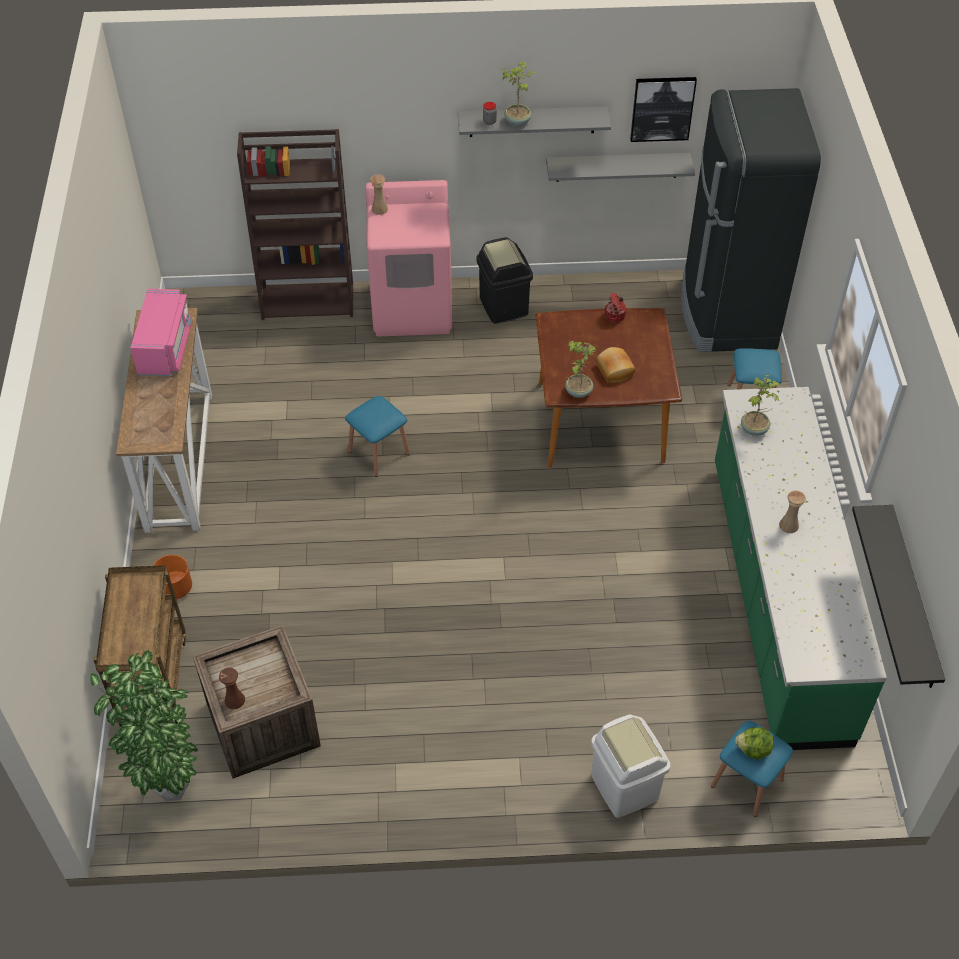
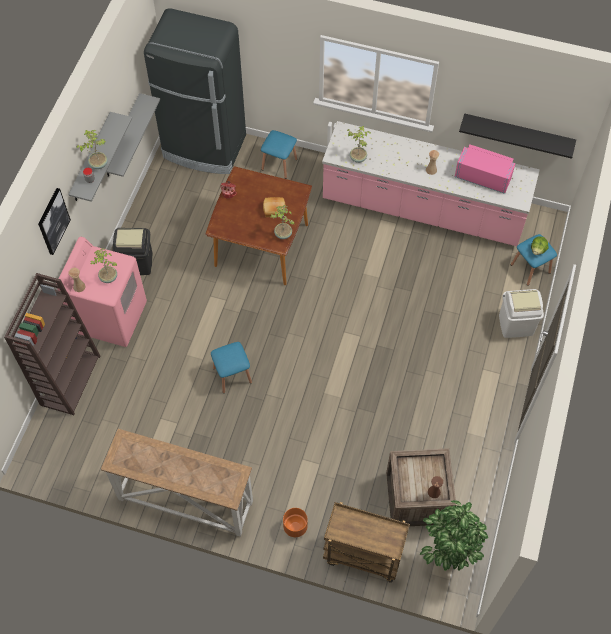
camera: 70 degrees left, 10 degrees up
(165, 348) = (149, 457): pink microwave -> pink microwave (483, 177)
(405, 230) = (108, 278): none -> potted plant
(662, 108) = (125, 84): picture -> picture (53, 221)
(776, 598) = (423, 209): green counter -> pink counter

